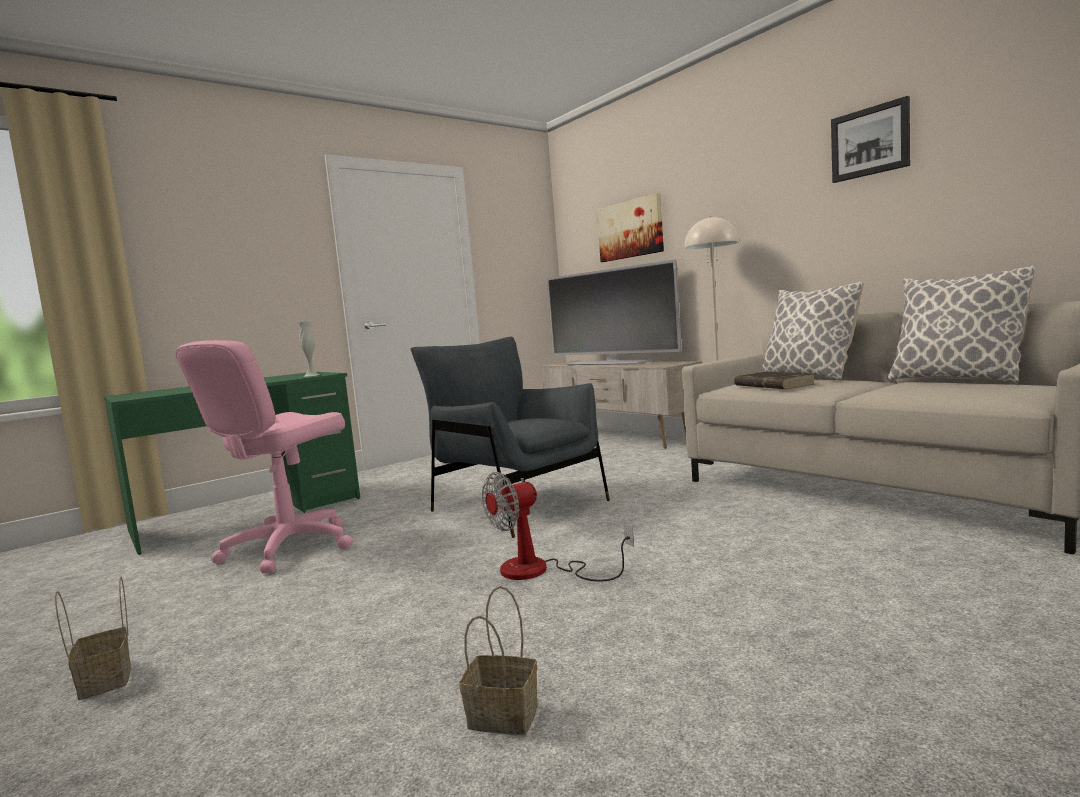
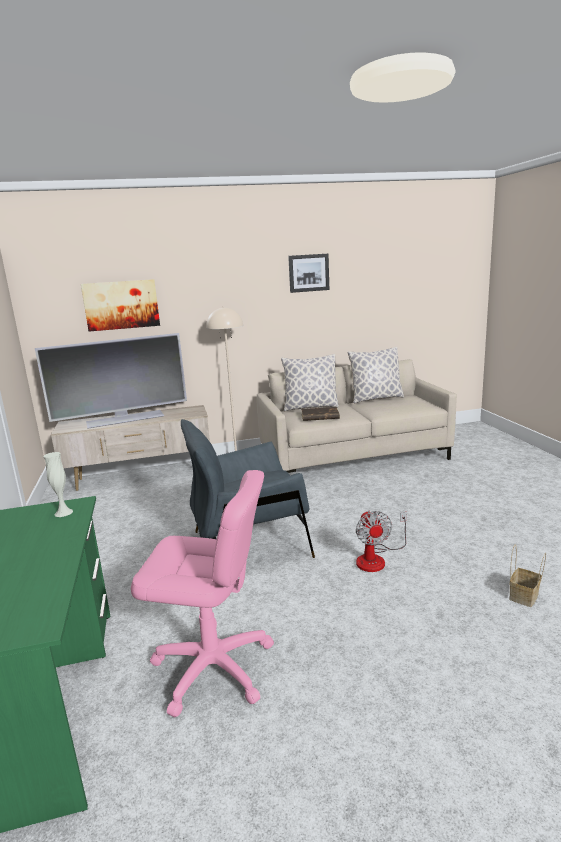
camera: 65 degrees left, 10 degrees up
(106, 681) = (432, 765): basket -> none
(288, 547) = (213, 668): pink office chair -> pink office chair turned 45 degrees counterclockwise

